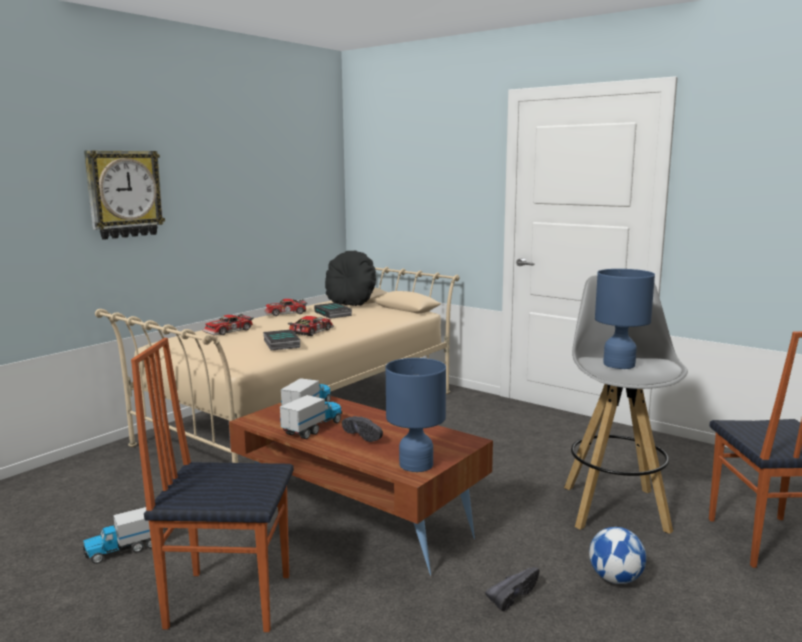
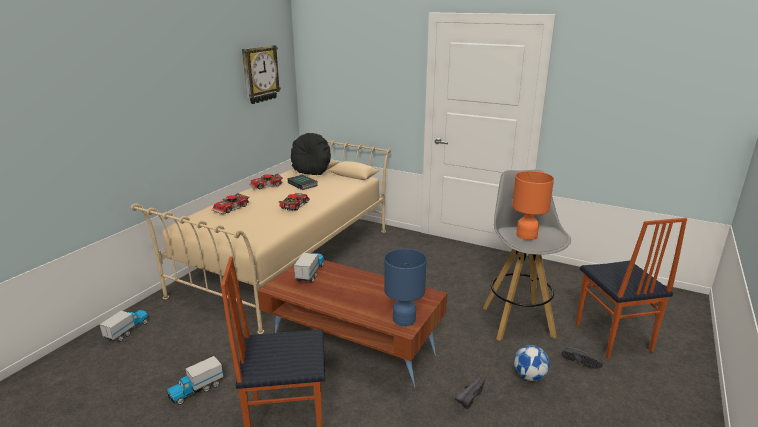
camera: 10 degrees left, 10 degrees up
(124, 194) = (139, 108): wall clock -> wall clock (260, 74)
(280, 343) = (277, 220): book -> none
(313, 428) = (321, 292): toy truck -> toy truck (127, 331)
(366, 435) = (361, 296): black shoe -> black shoe (581, 361)
(619, 364) = (527, 235): blue table lamp -> orange table lamp

